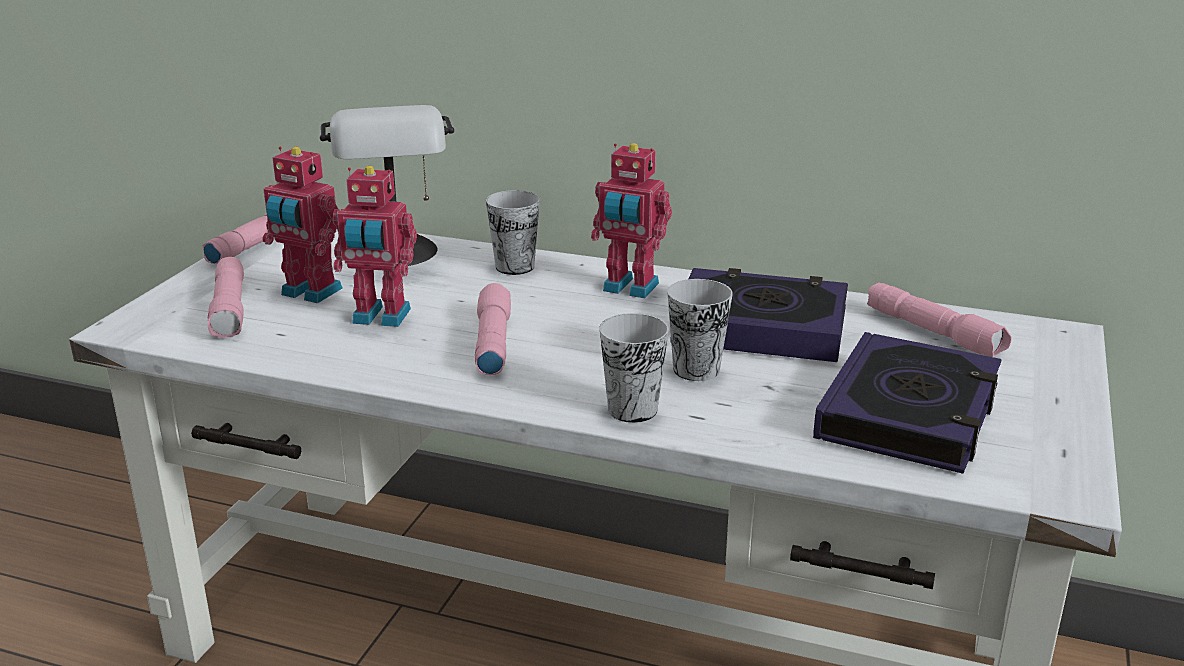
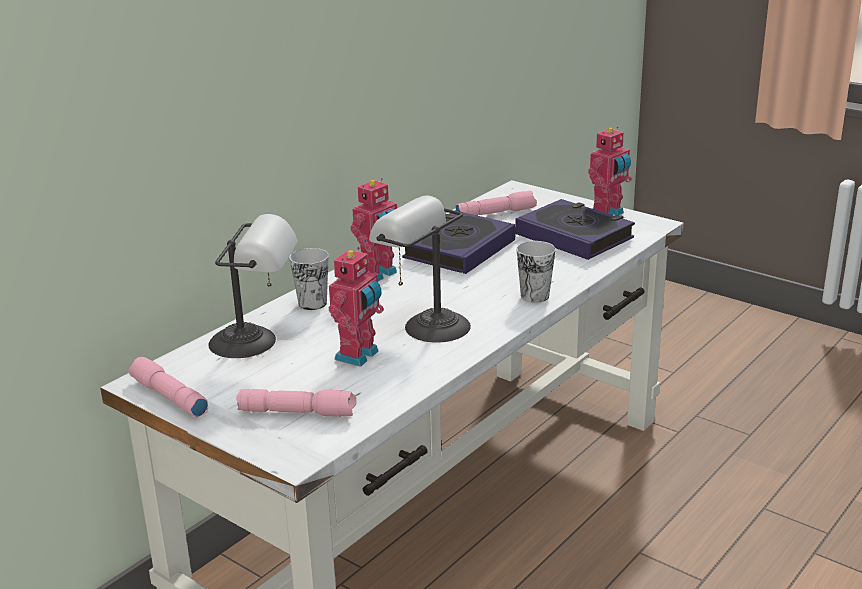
camera: 70 degrees left, 0 degrees up
(309, 293) = (292, 379): toy robot -> toy robot (608, 214)
(491, 342) = (425, 323): pink flashlight -> table lamp
(696, 370) = (499, 273): cup -> none

